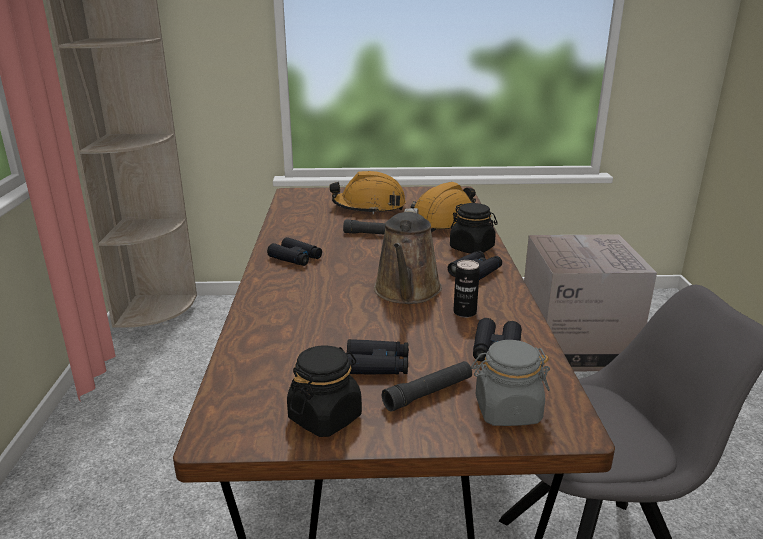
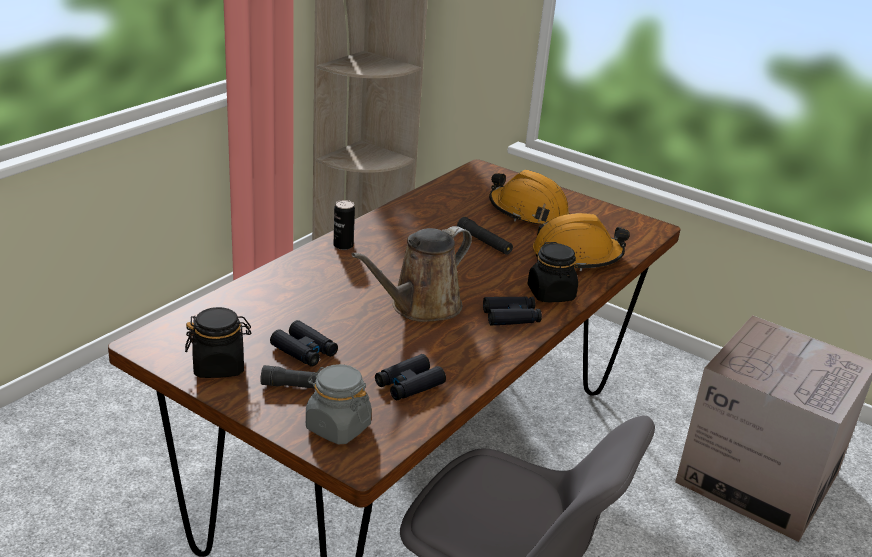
camera: 35 degrees right, 5 degrees up
(295, 258) = (381, 238): black binoculars -> none
(464, 312) = (437, 346): can -> can (343, 245)

